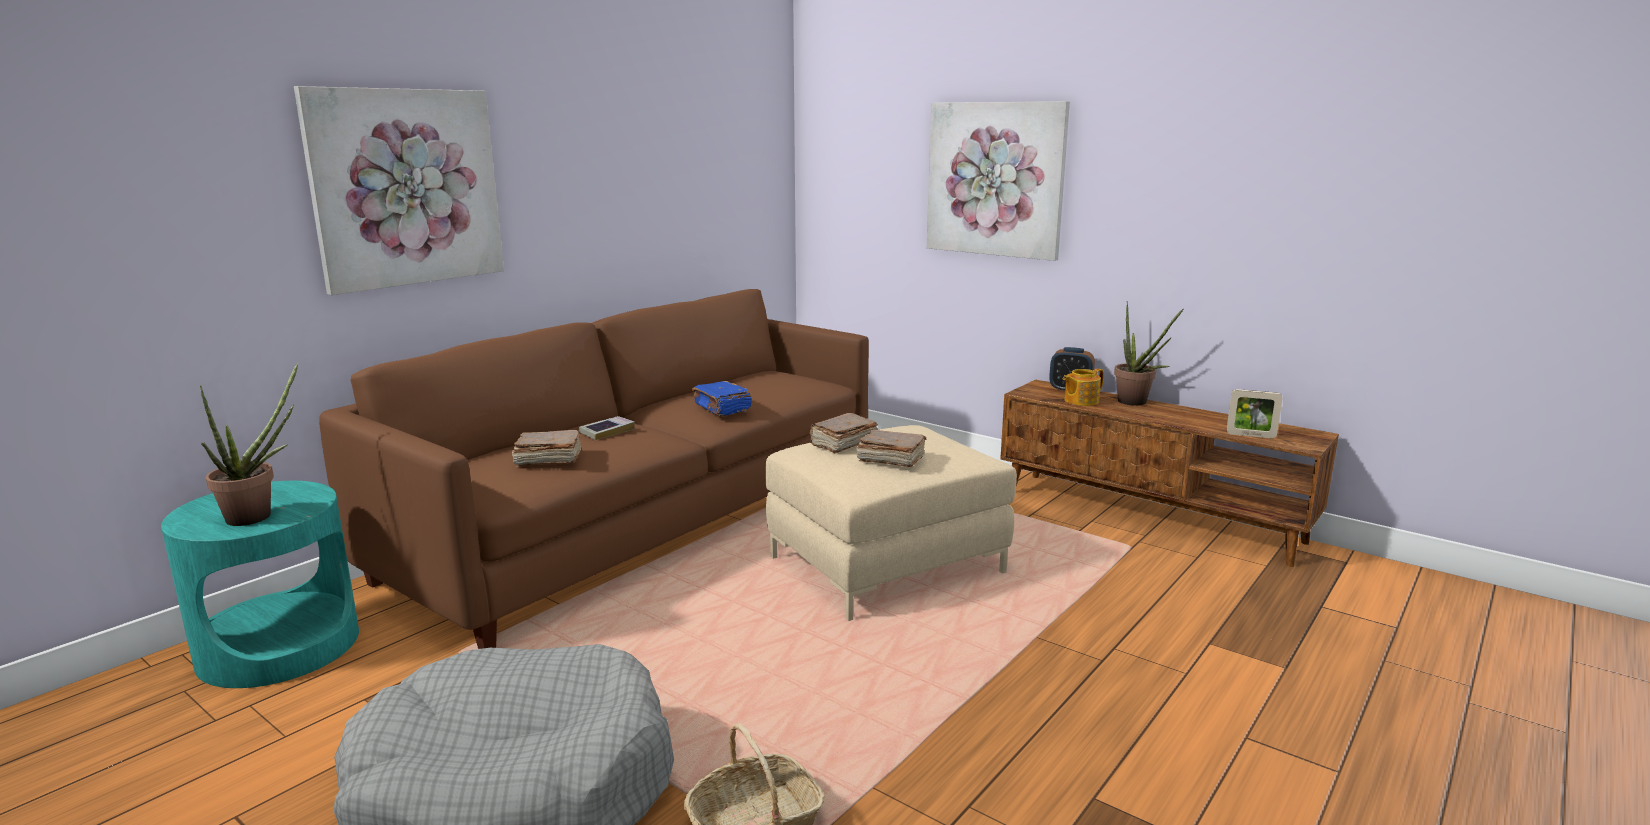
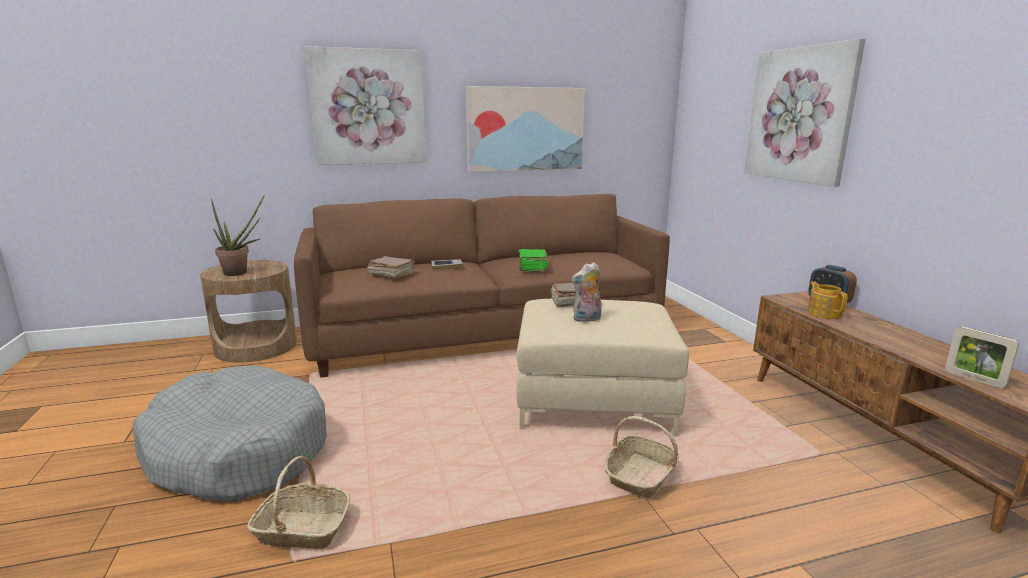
camera: 35 degrees right, 0 degrees up
(279, 646) = (256, 346): turquoise side table -> brown side table
(629, 205) = (525, 129): none -> picture
(722, 408) = (532, 267): blue book -> green book
(890, 459) = (587, 319): brown book -> plush toy
(1019, 622) = (640, 476): none -> basket
(1080, 401) = (824, 313): teapot -> teapot turned 75 degrees clockwise
(1137, 403) = (881, 326): potted plant -> none

